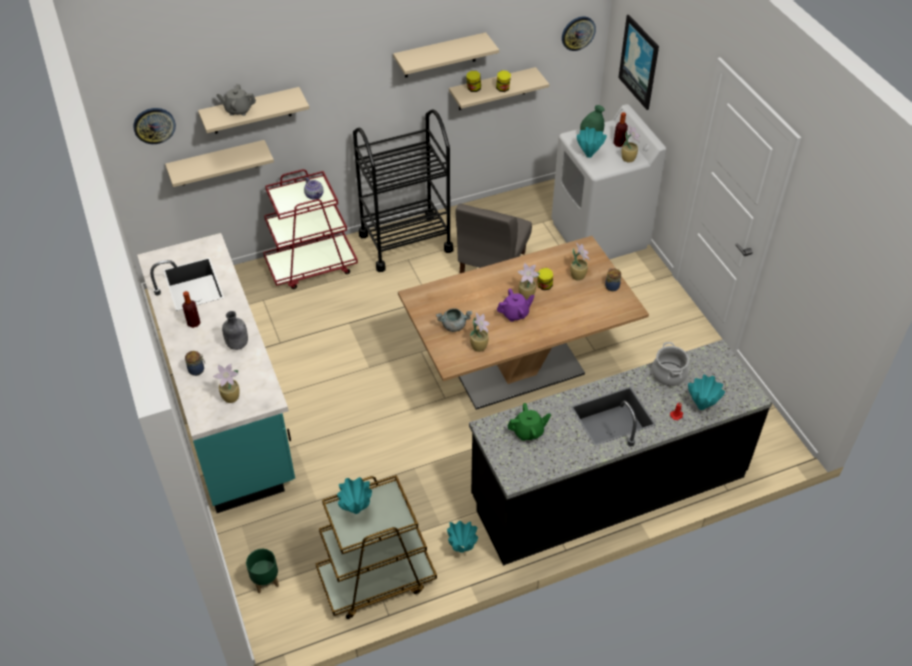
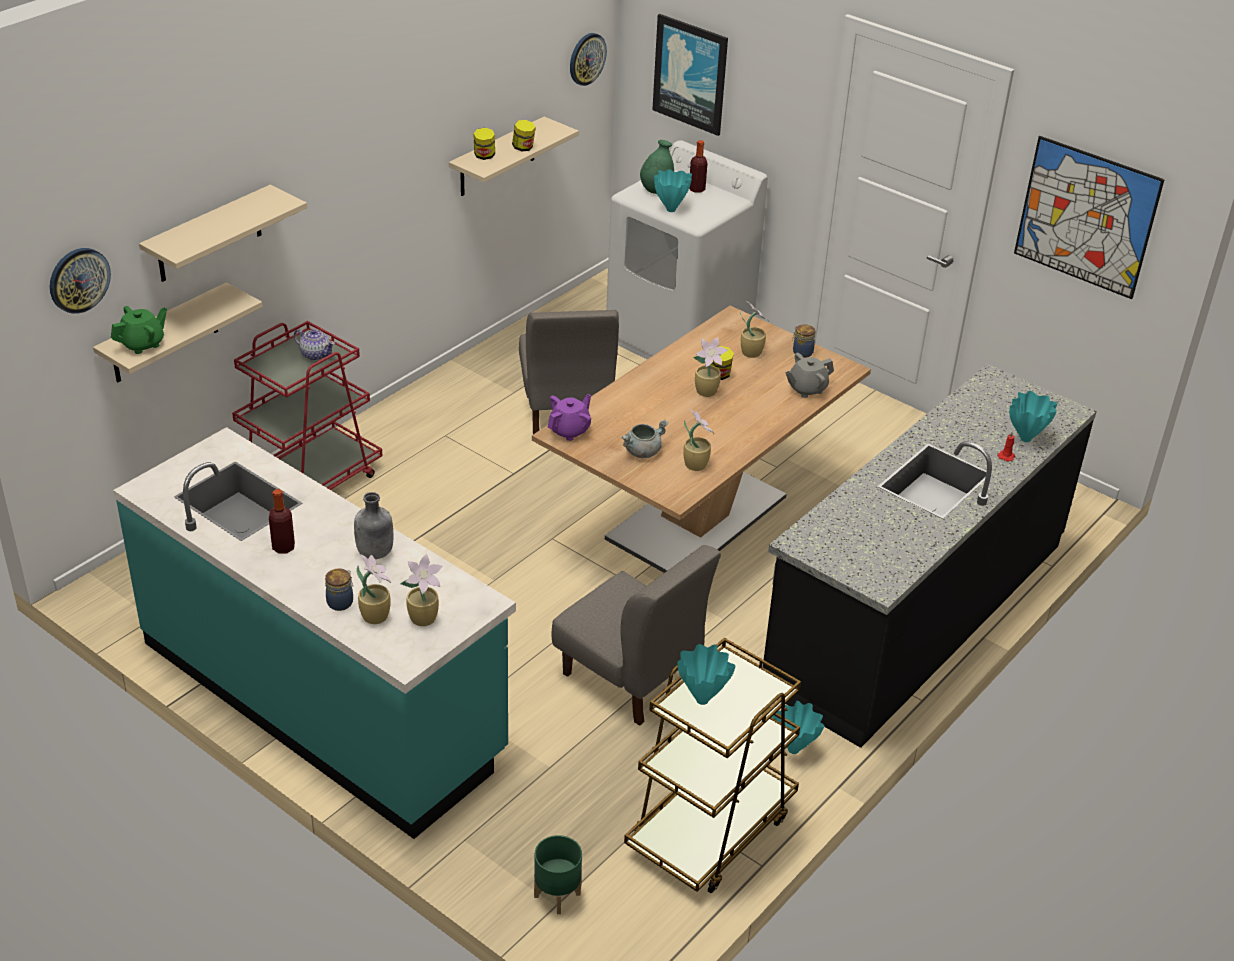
camera: 30 degrees left, 10 degrees down
(238, 110) = (204, 230): grey teapot -> grey teapot (806, 389)
(402, 461) = (630, 676): none -> grey chair
(405, 242) = (425, 416): black cart -> none
(440, 55) = (437, 111): beige shelf -> none
(515, 314) = (710, 415): purple teapot -> purple teapot (569, 430)
(528, 432) = (852, 530): green teapot -> green teapot (143, 344)
(628, 158) = (722, 201): potted plant -> potted plant (375, 615)
(669, 374) = (960, 417): cooking pot -> none
(824, 260) = (1086, 217): none -> picture

